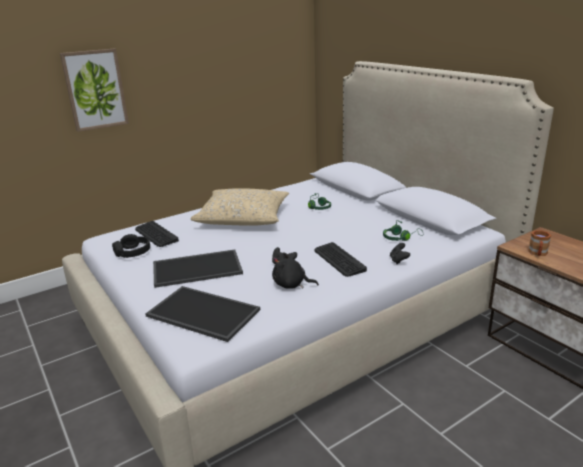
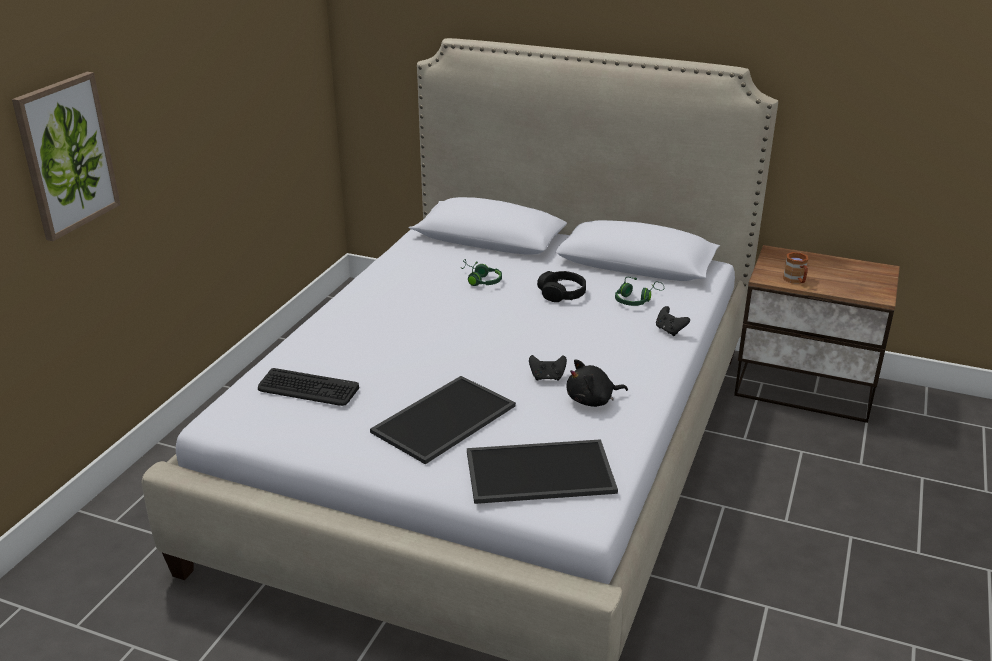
camera: 35 degrees left, 5 degrees up
(132, 252) = (312, 426): black headphones -> black headphones (562, 293)
(244, 218) = (400, 325): beige pillow -> none
(339, 260) = (605, 350): keyboard -> none

